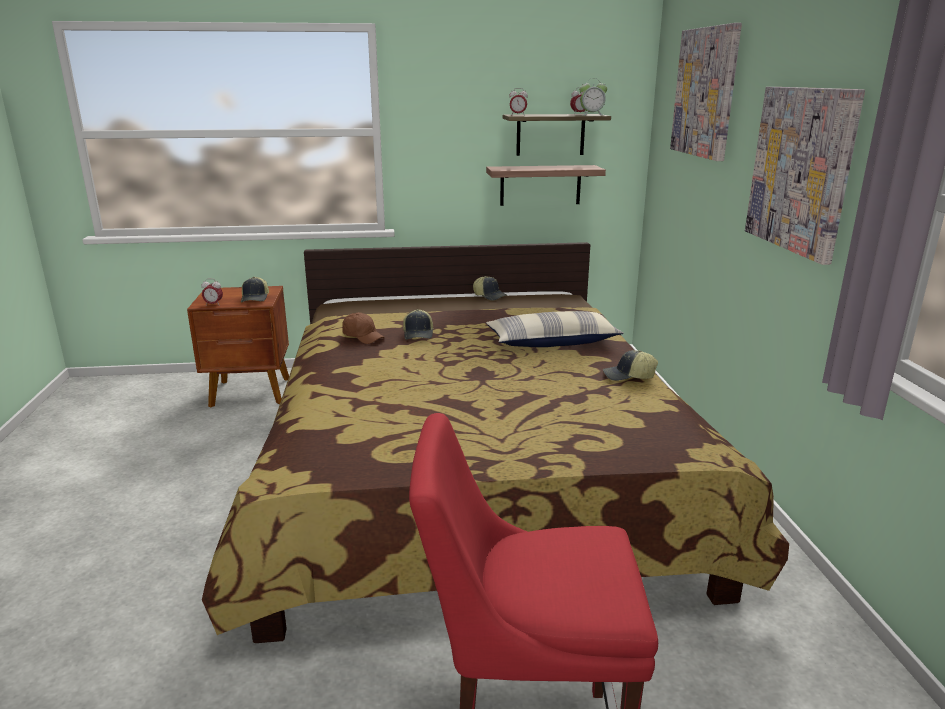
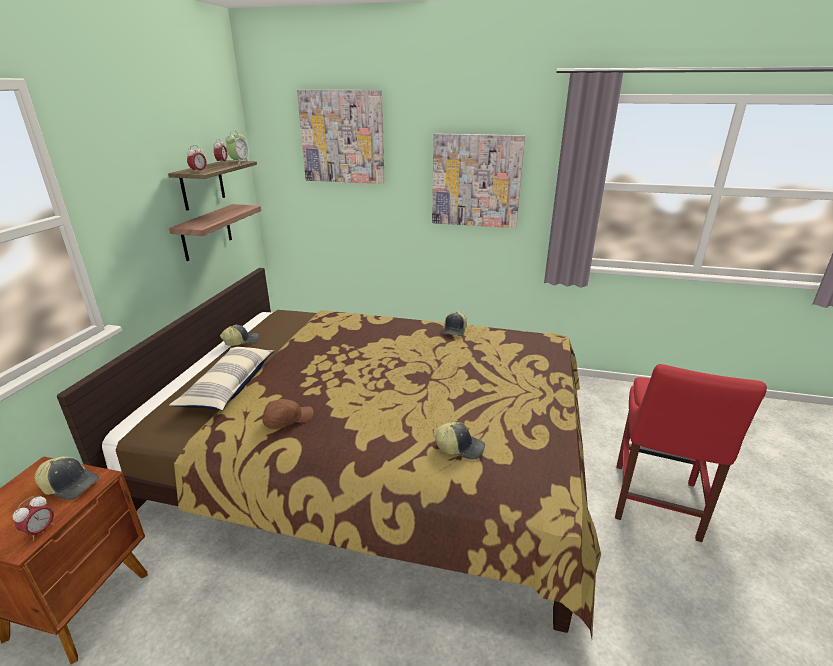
camera: 70 degrees left, 5 degrees up
(419, 334) = (311, 389): cap -> cap (459, 447)
(552, 342) = (380, 339): pillow -> pillow (229, 386)

